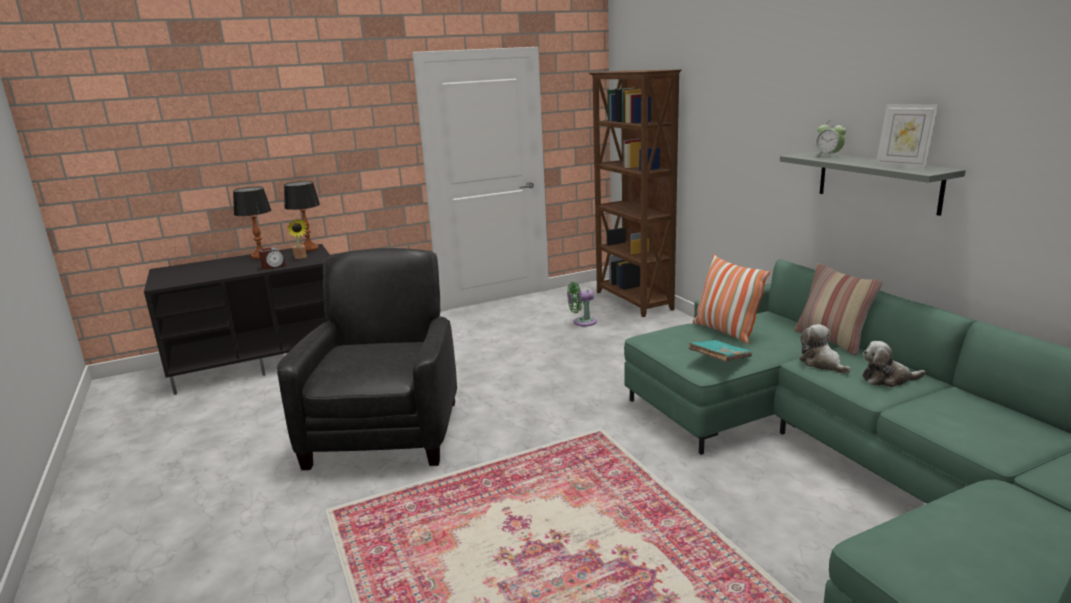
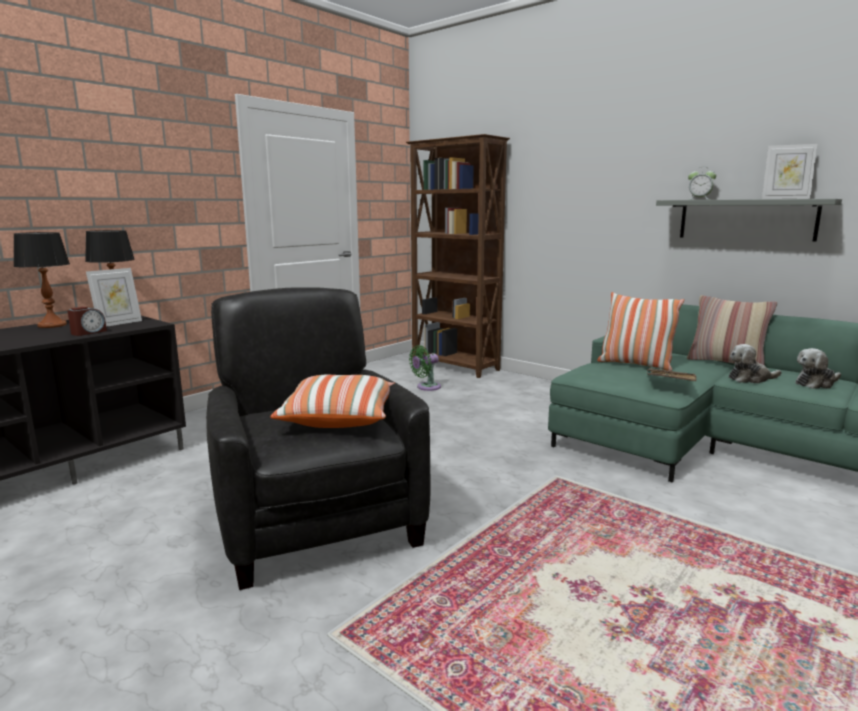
camera: 25 degrees left, 5 degrees down
(301, 257) = (118, 323): potted plant -> picture frame
(385, 358) = (338, 418): none -> pillow
(822, 363) = (750, 379): plush toy -> plush toy turned 45 degrees counterclockwise

